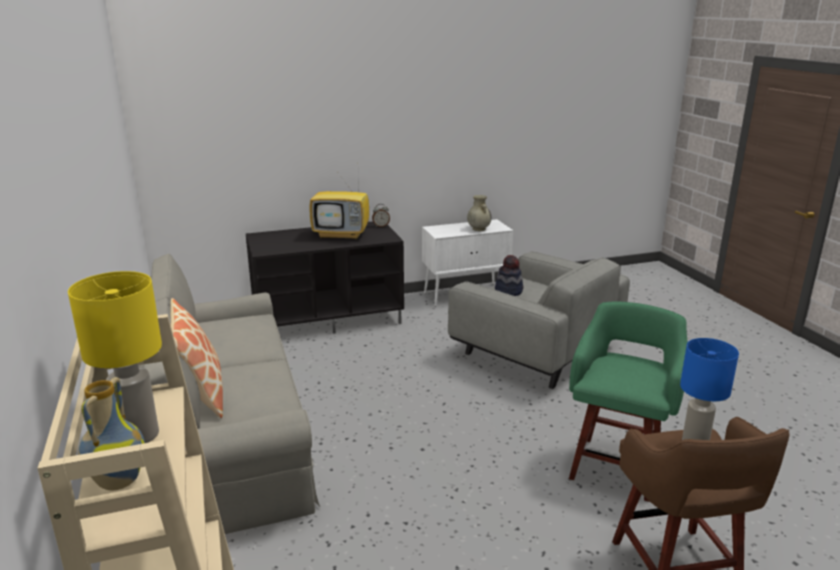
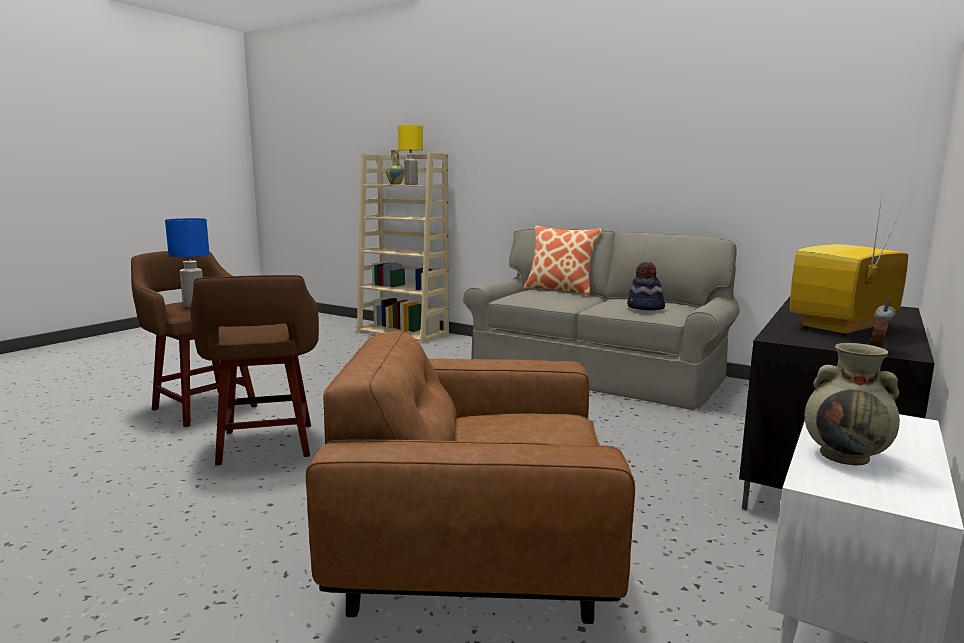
camera: 140 degrees right, 10 degrees down
(508, 291) = (545, 433): hat -> hat (645, 308)
(536, 351) = (476, 548): grey armchair -> brown armchair
(616, 466) = (266, 445): green stool -> brown stool

